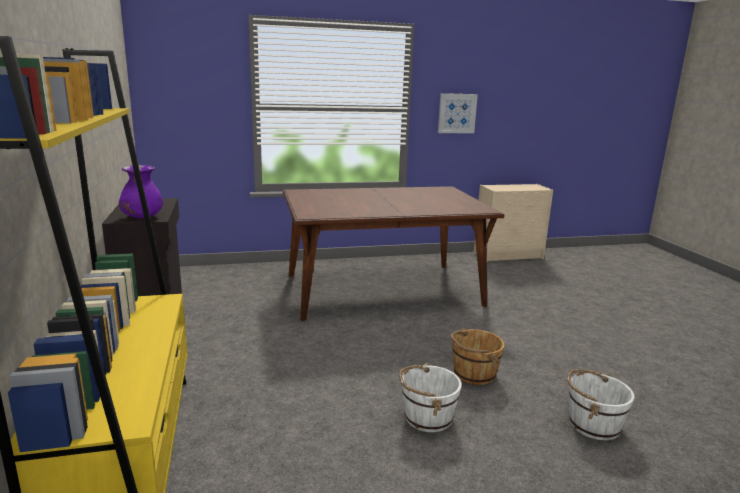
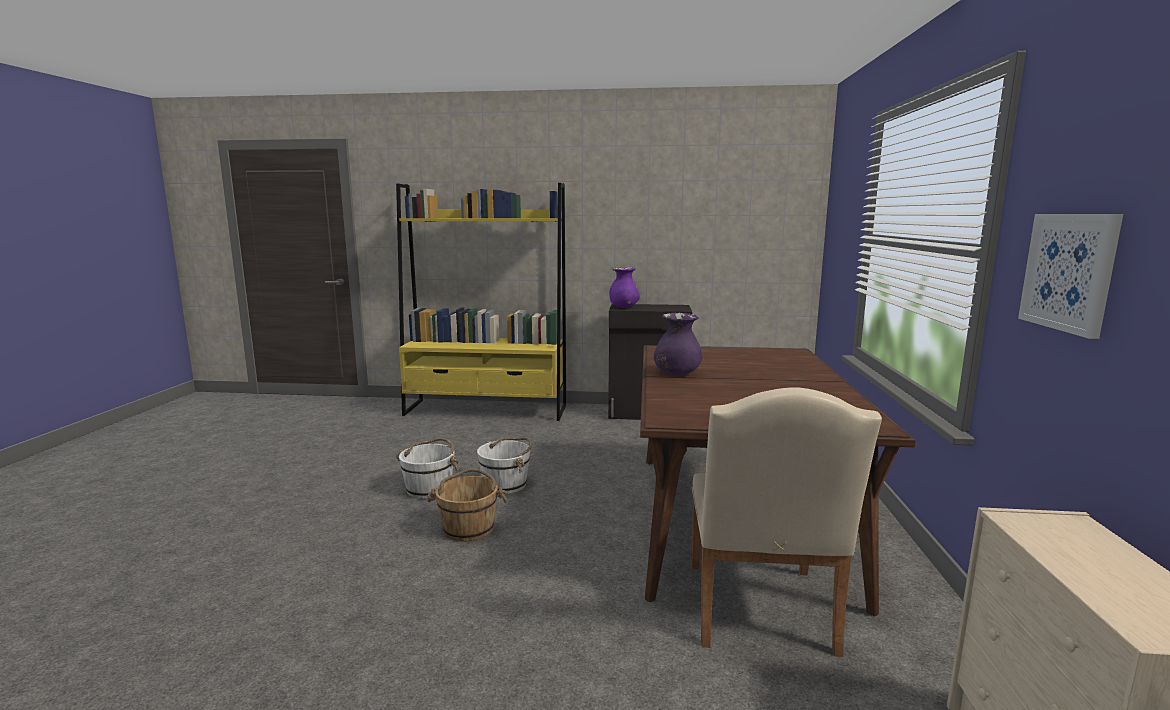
camera: 110 degrees right, 5 degrees down
(389, 210) = (677, 373): none -> purple vase
(467, 285) = (760, 613): none -> beige chair
(593, 424) = (316, 567): white bucket -> white bucket (506, 484)

